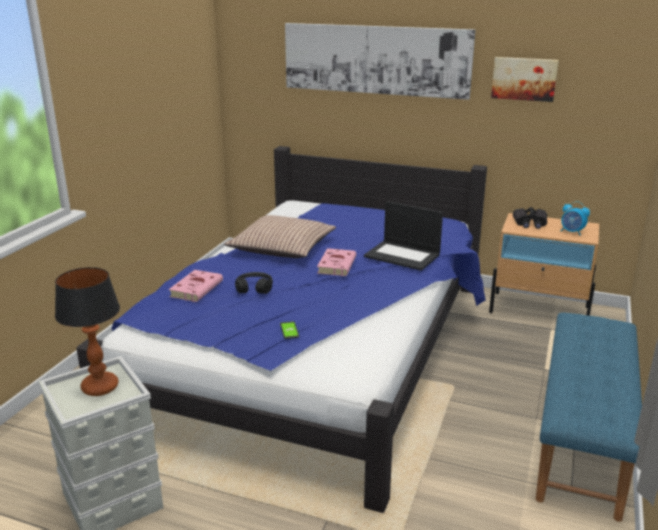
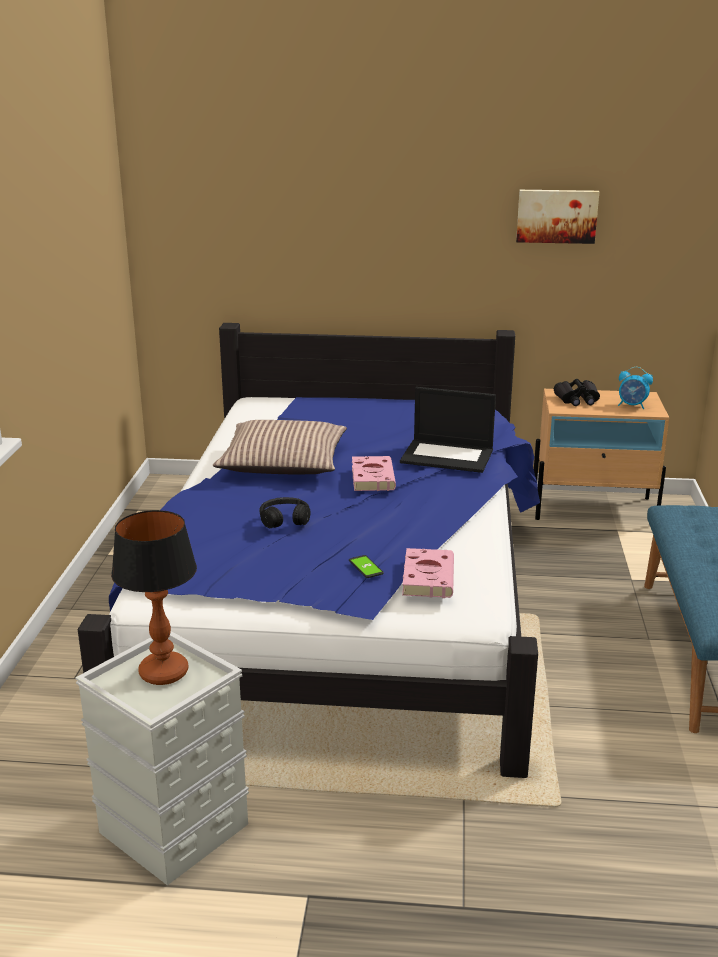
camera: 15 degrees left, 0 degrees up
(197, 288) = (206, 529): pink book -> pink book (427, 576)
(375, 59) = (359, 198): picture -> none

